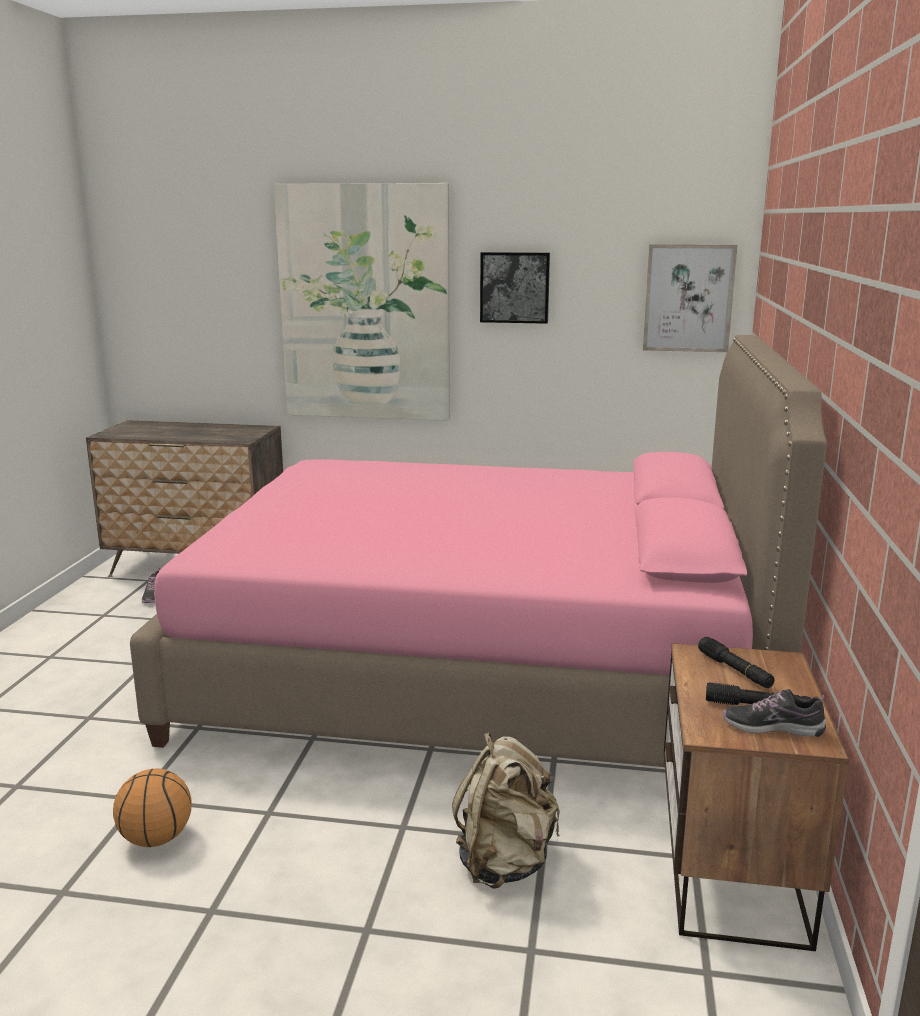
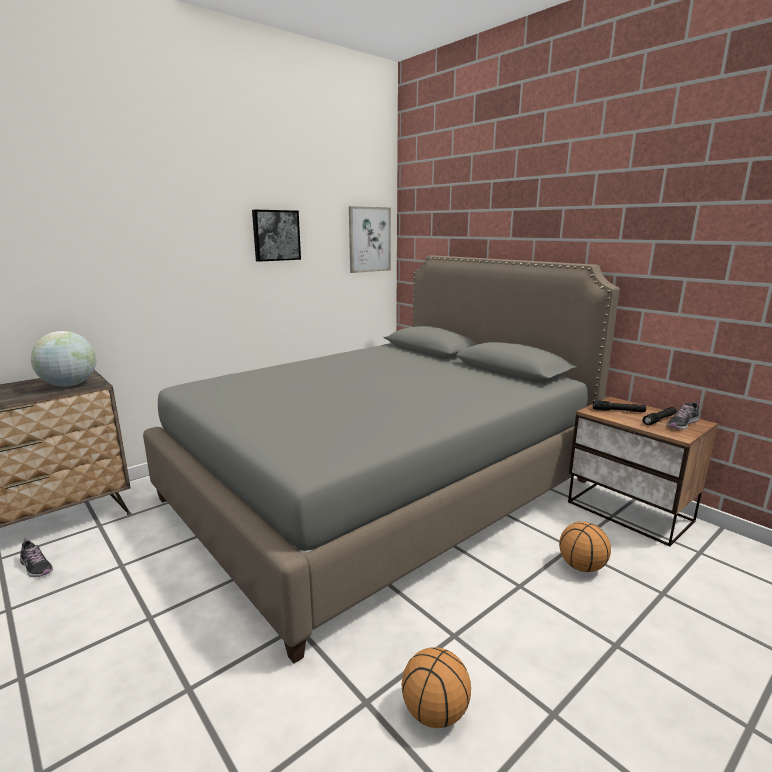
camera: 50 degrees left, 0 degrees up
(230, 435) = (69, 385): none -> globe
(364, 304) = (164, 252): picture -> none
(478, 669) = (381, 489): pink bed -> grey bed
(505, 862) = (581, 566): beige backpack -> basketball

